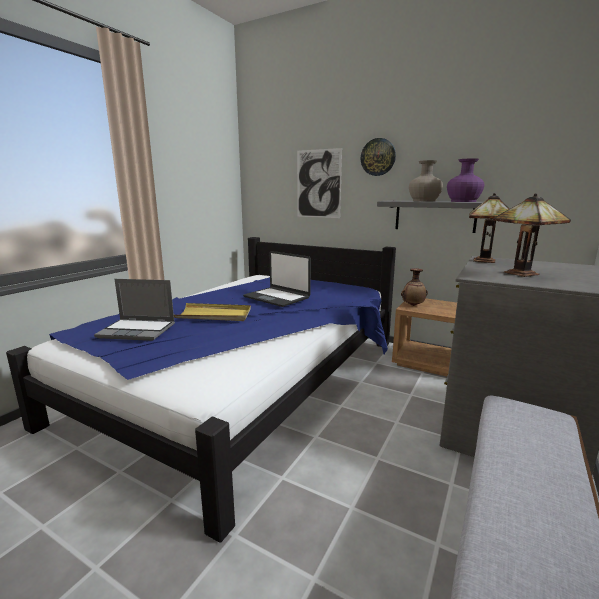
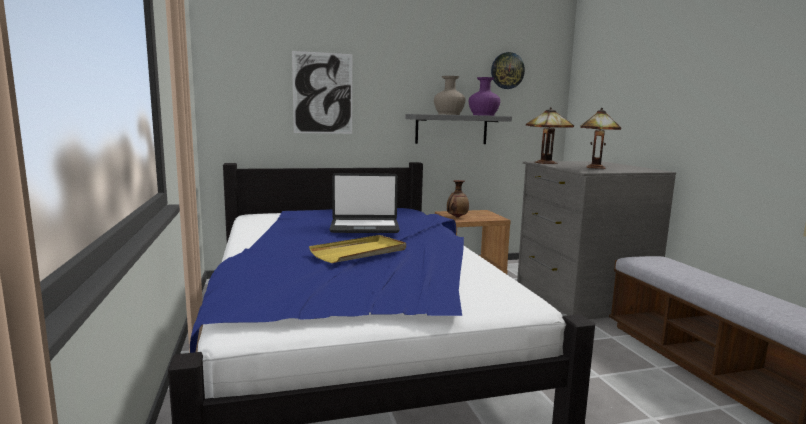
camera: 45 degrees left, 5 degrees down
(138, 331) = (331, 283): laptop -> none
(378, 157) = (394, 68): wall clock -> wall clock (507, 70)

